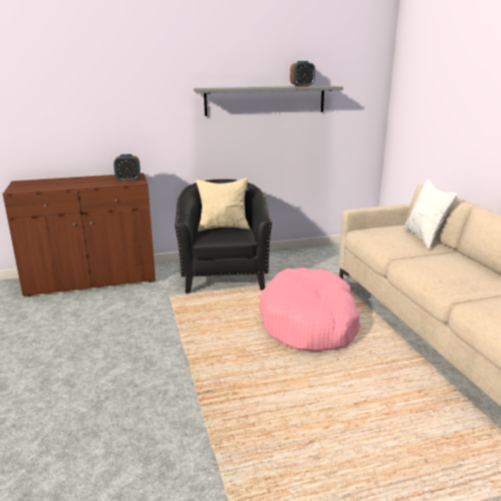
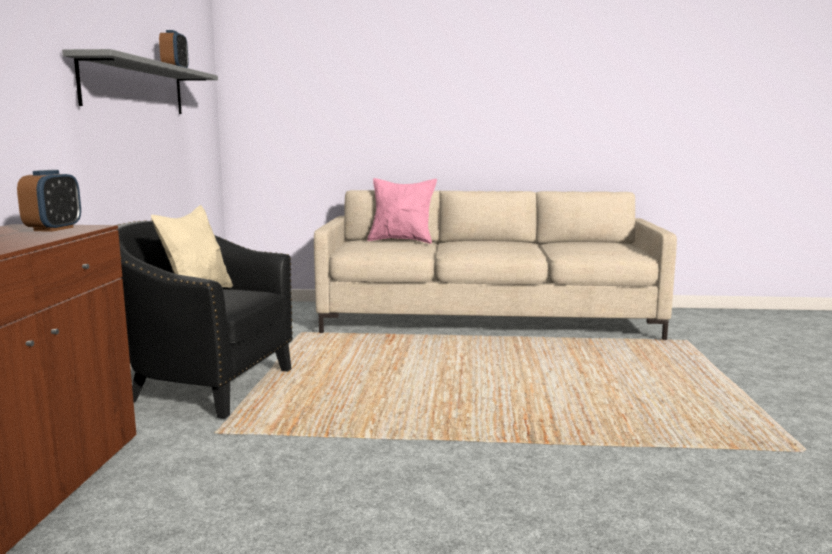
camera: 70 degrees left, 10 degrees down
(309, 323) = (407, 363): pink dog bed -> none
(424, 238) = (402, 241): white pillow -> pink pillow

